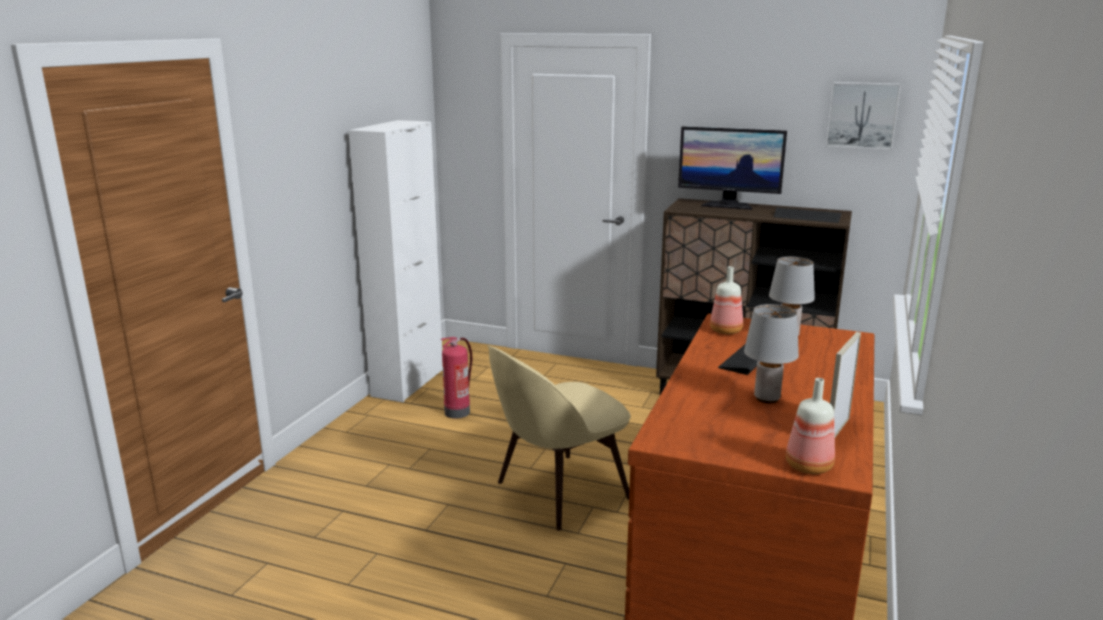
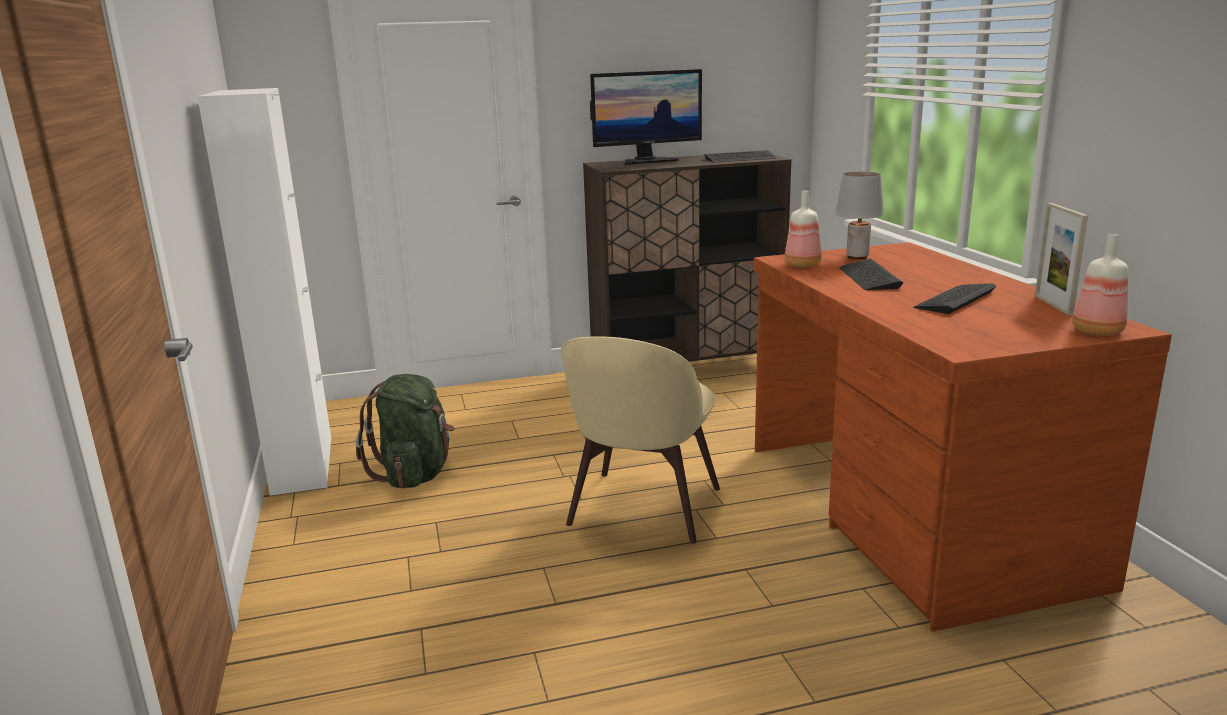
camera: 35 degrees left, 0 degrees up
(458, 412) = (415, 474): fire extinguisher -> green backpack
(766, 398) = (954, 299): grey table lamp -> keyboard
(862, 115) = (759, 49): picture -> none

